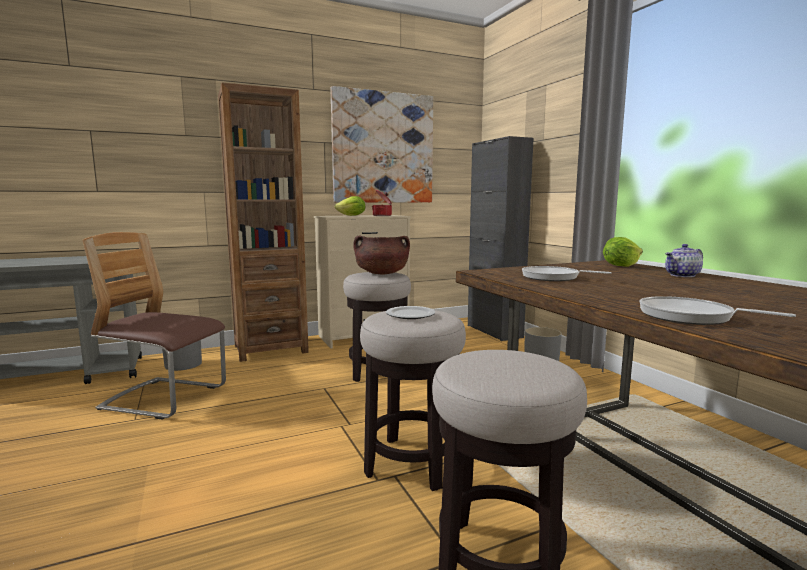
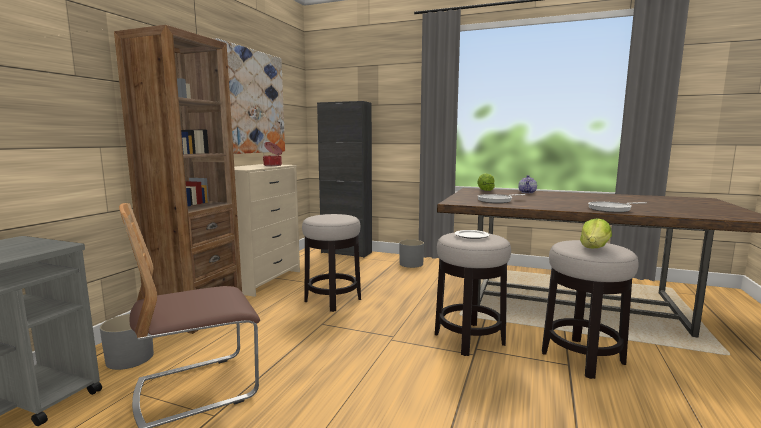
camera: 45 degrees left, 0 degrees up
(352, 215) = (245, 167): lettuce -> lettuce (594, 248)
(382, 273) = (334, 215): brown cooking pot -> none

